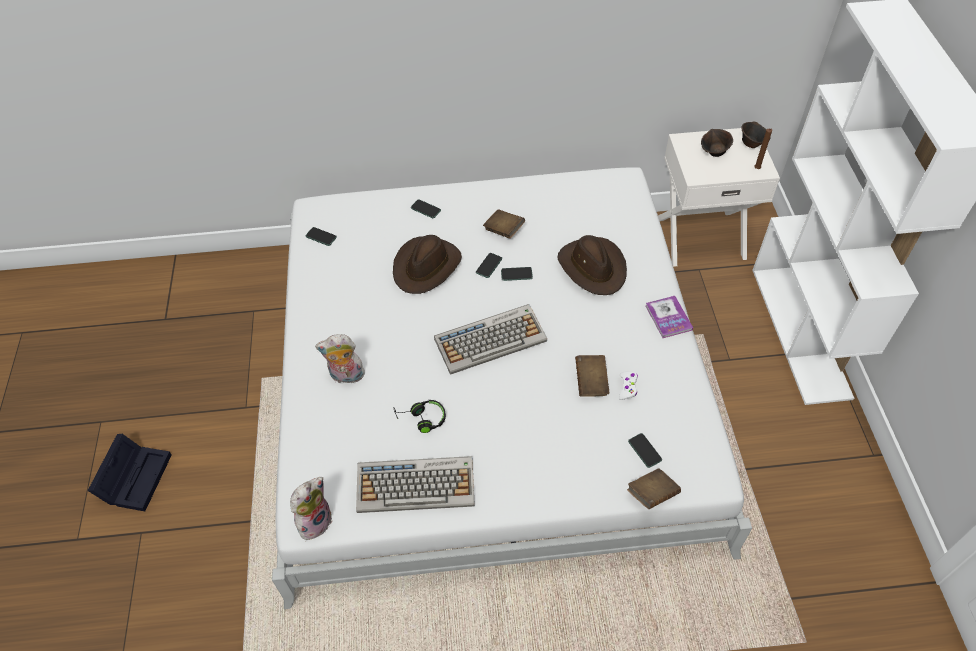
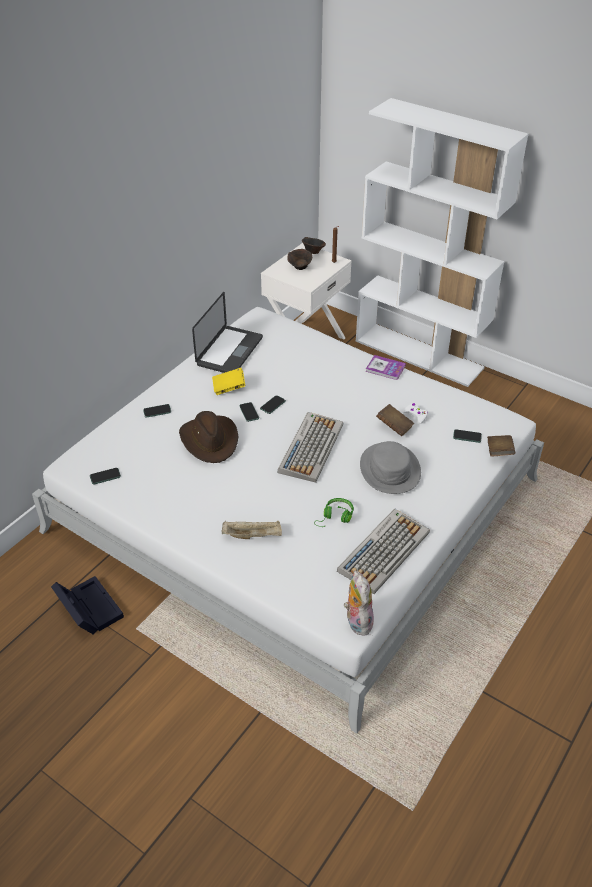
camera: 50 degrees left, 10 degrees down
(136, 476) = (130, 772): black storage box -> black storage box (88, 608)
(346, 376) = (253, 535): plush toy -> beige tray
(422, 419) = (335, 517): black headphones -> green headphones
(504, 230) = (229, 388): brown book -> yellow book
(527, 418) = (390, 469): none -> grey hat
(550, 196) = (229, 351): none -> laptop
(592, 267) = (311, 371): brown hat -> none

